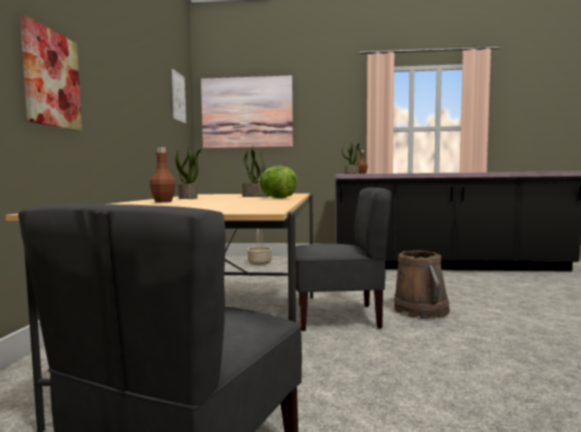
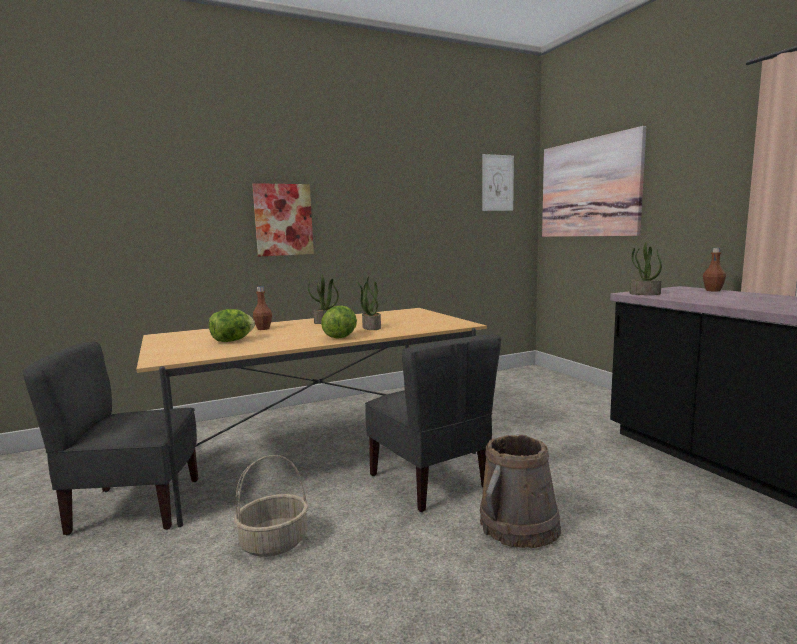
camera: 60 degrees right, 5 degrees up
(205, 204) = (232, 341): none -> lettuce
(260, 263) = (560, 393): basket -> basket (274, 543)

